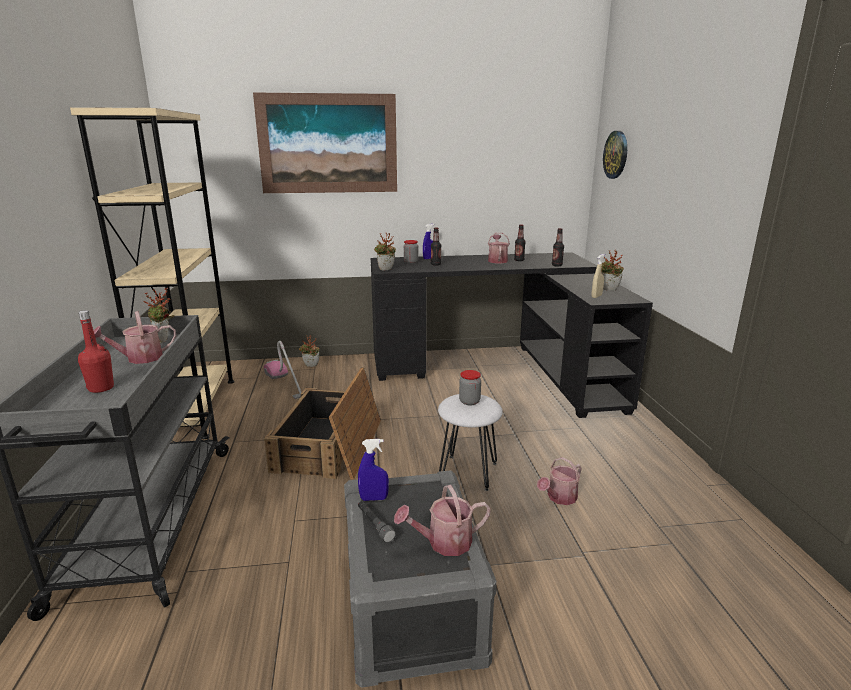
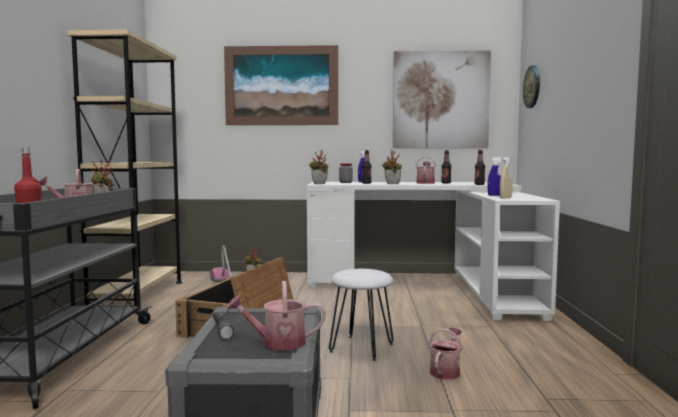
camera: 10 degrees right, 15 degrees down
(374, 498) = (232, 317): blue spray bottle -> blue spray bottle (495, 195)
(469, 401) = (362, 271): jar -> none
(503, 369) = (431, 286): black desk -> white desk
(512, 161) = (440, 100): none -> picture
(559, 498) = (446, 371): watering can -> watering can turned 150 degrees clockwise
(608, 290) = (521, 196): potted plant -> potted plant (391, 184)

